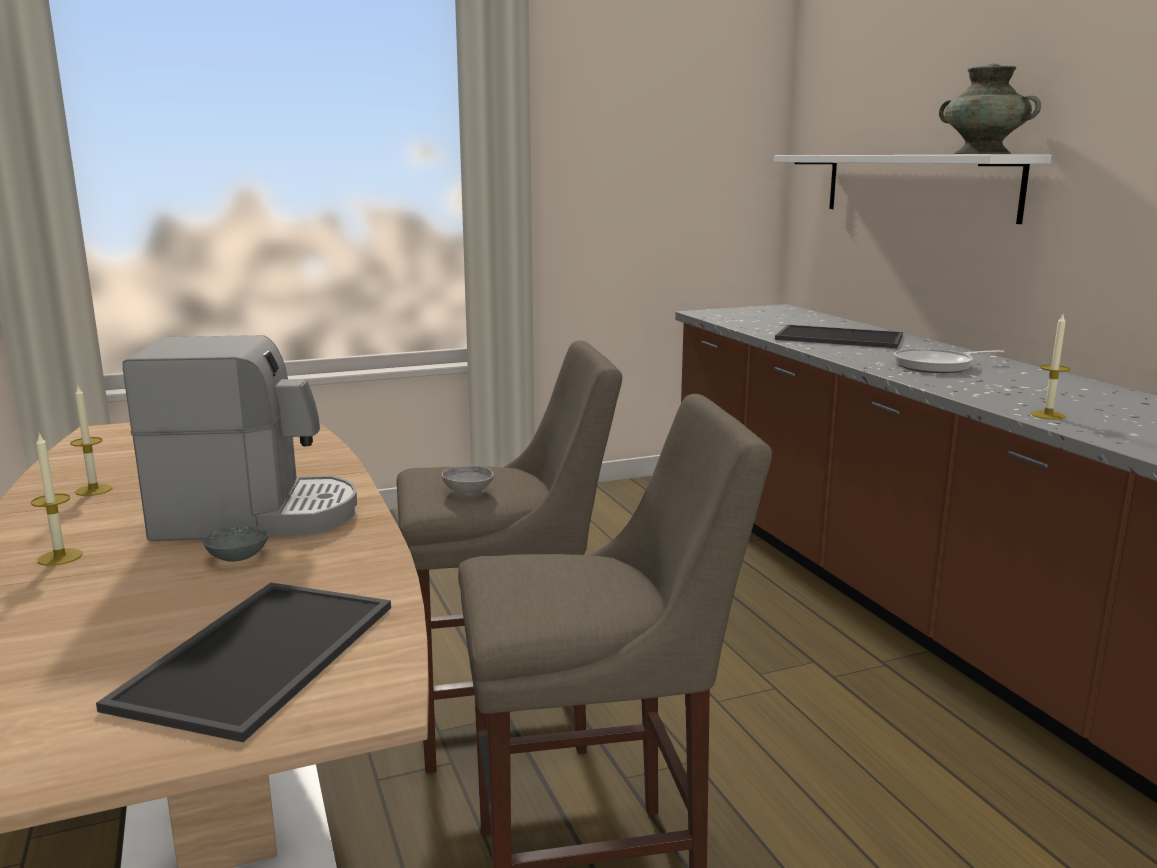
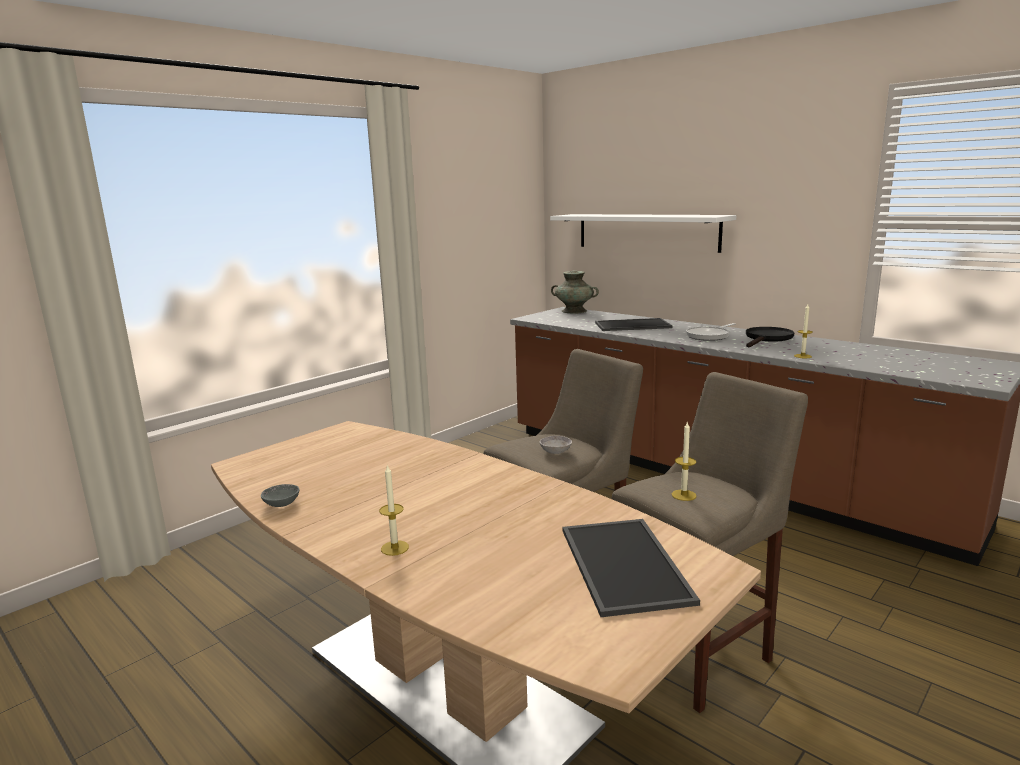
camera: 25 degrees left, 0 degrees up
(94, 490) = (323, 503): candle -> candle (684, 495)
(238, 557) = (507, 519): grey bowl -> grey bowl (282, 504)
(257, 516) = (469, 494): coffee machine -> none
(982, 154) = (701, 215): turquoise vase -> turquoise vase (574, 311)
(1036, 382) = (767, 338): none -> black frying pan

